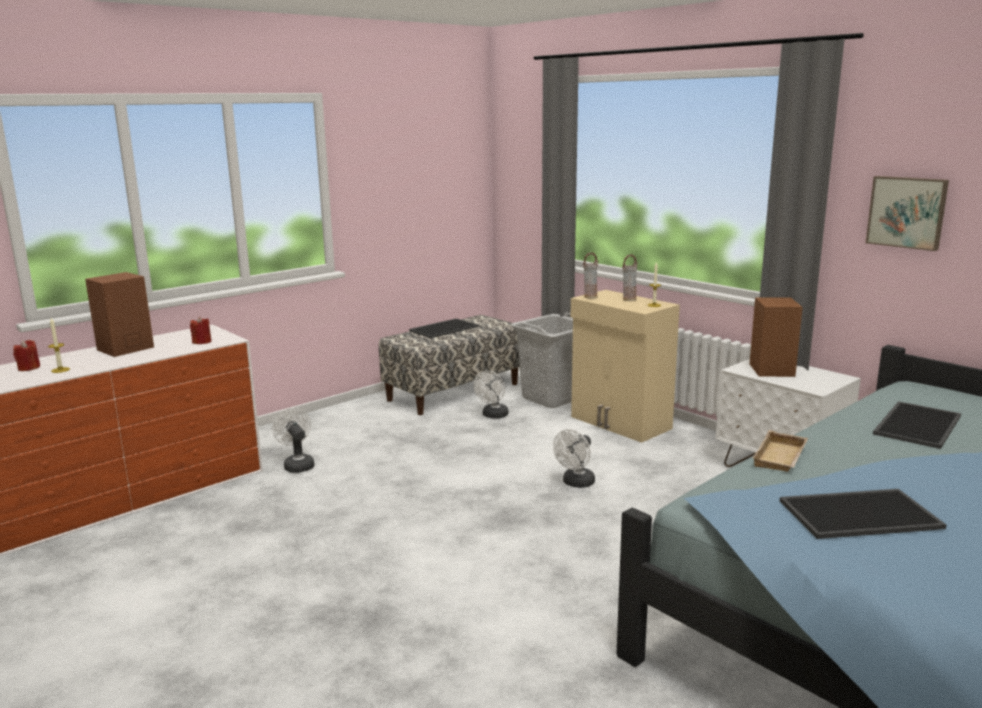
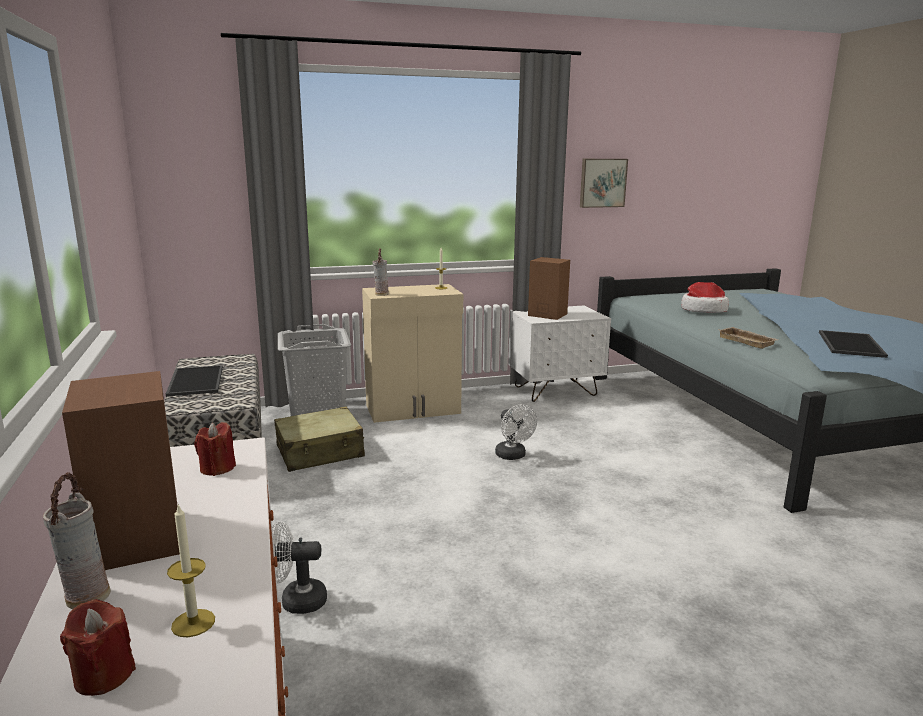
camera: 65 degrees left, 0 degrees up
(493, 416) = (320, 452): white fan -> beige suitcase
(629, 300) = (411, 289): vase -> vase (86, 598)
(916, 424) = (703, 310): tray -> hat

